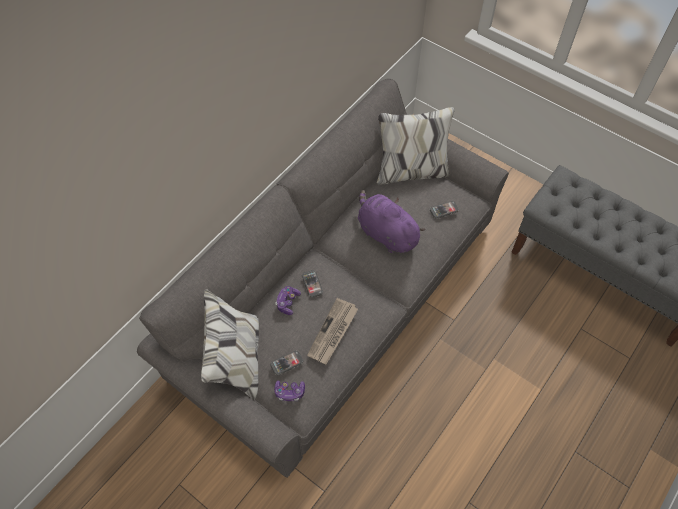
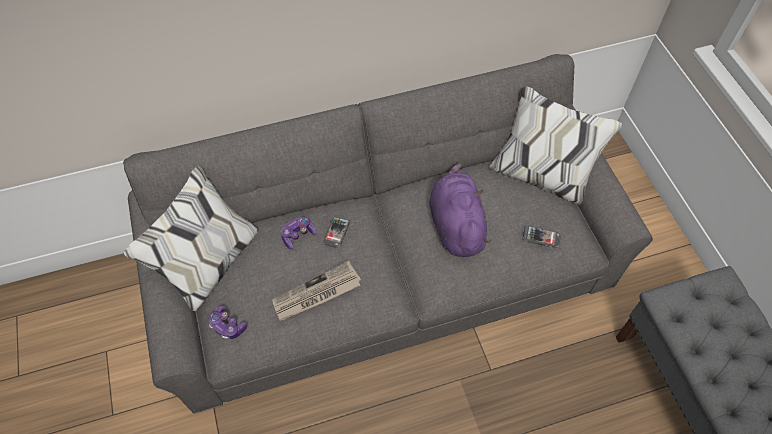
camera: 35 degrees right, 0 degrees up
(286, 363) = (247, 295): phone -> none

